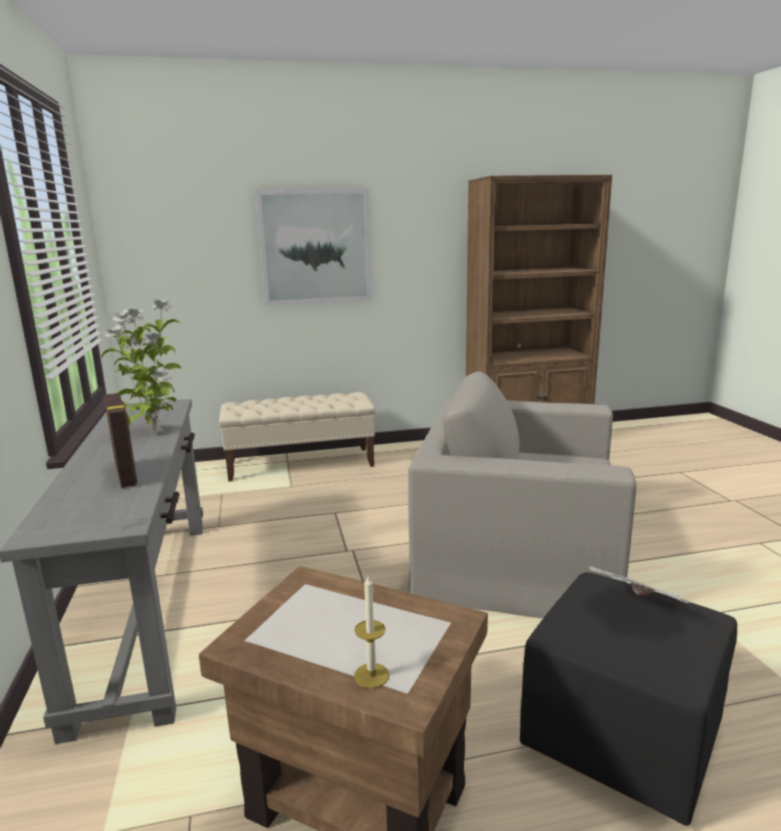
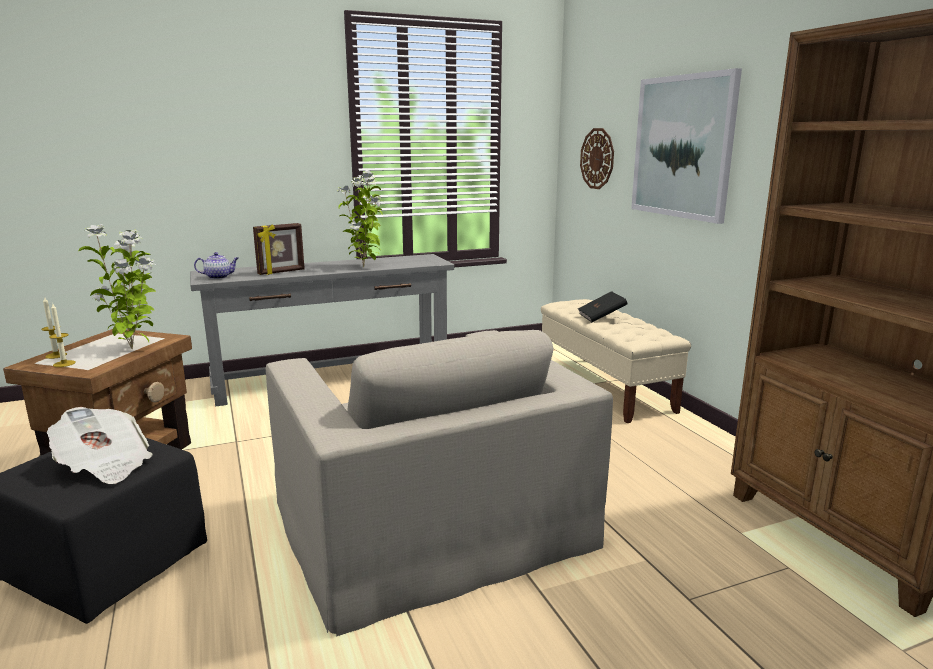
camera: 80 degrees right, 0 degrees up
(109, 516) = (219, 277): none -> teapot
(190, 265) = (597, 158): none -> wall clock
(292, 403) = (601, 317): none -> black book
(360, 599) = (134, 349): none -> potted plant
(422, 651) = (64, 363): none -> candle
(517, 549) = (431, 521): beige armchair -> beige armchair turned 150 degrees clockwise

